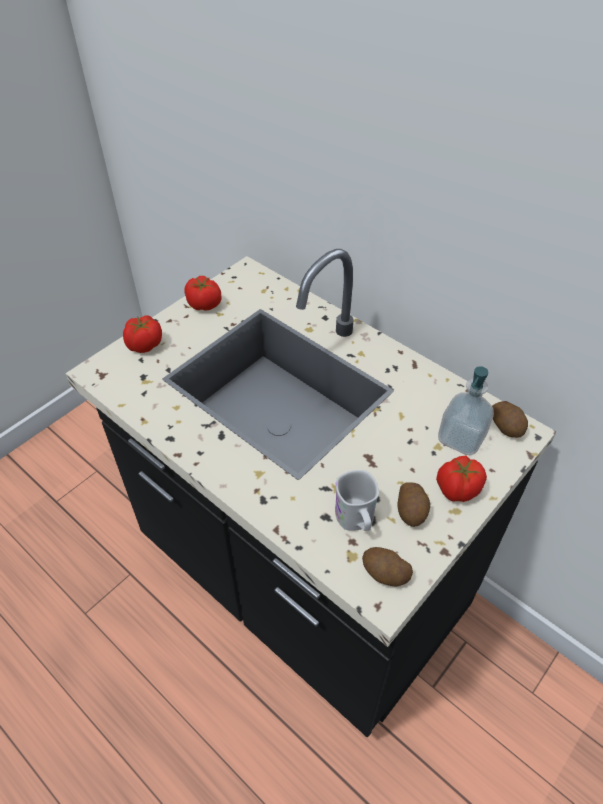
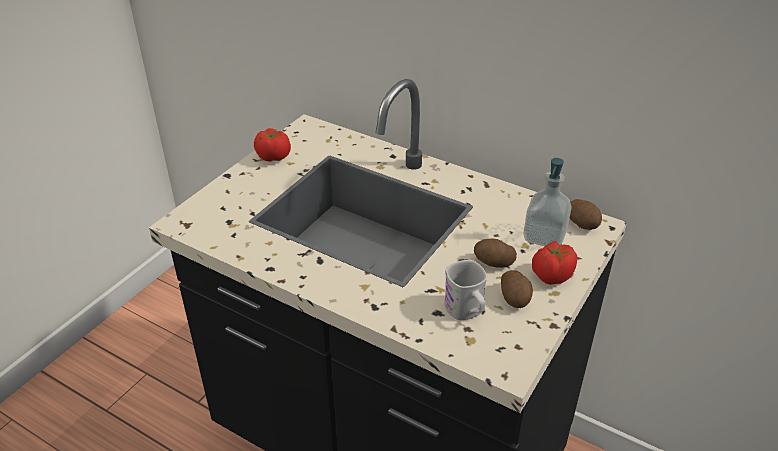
camera: 10 degrees left, 10 degrees down
(144, 345) = (223, 196): tomato -> none
(384, 574) = (504, 350): potato -> potato (493, 263)

